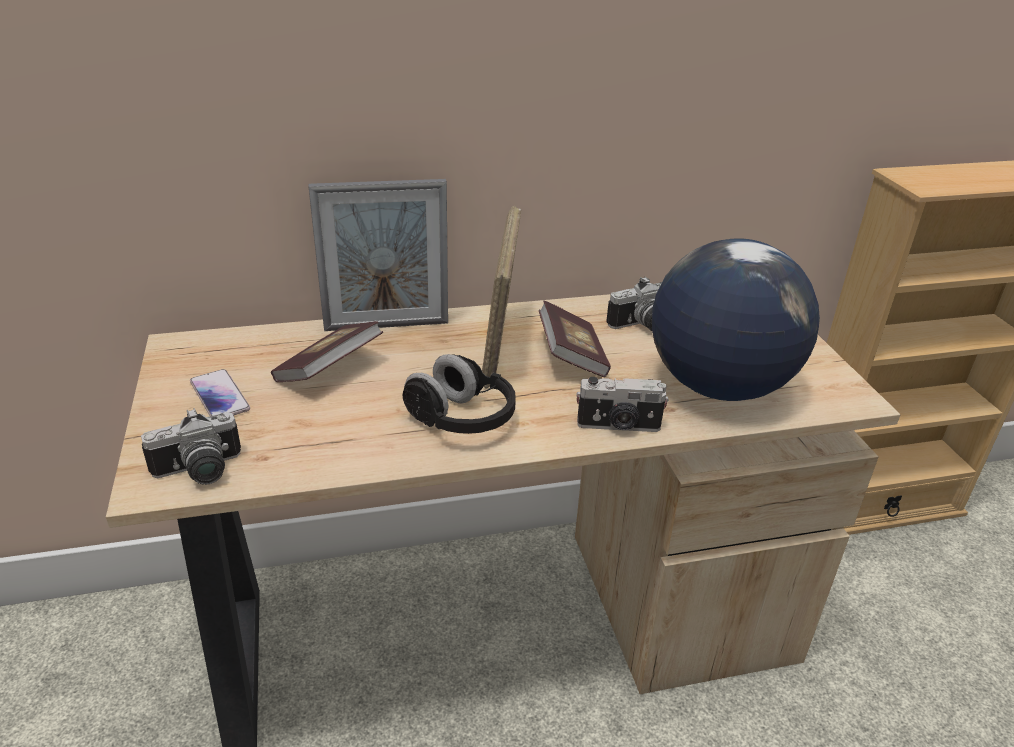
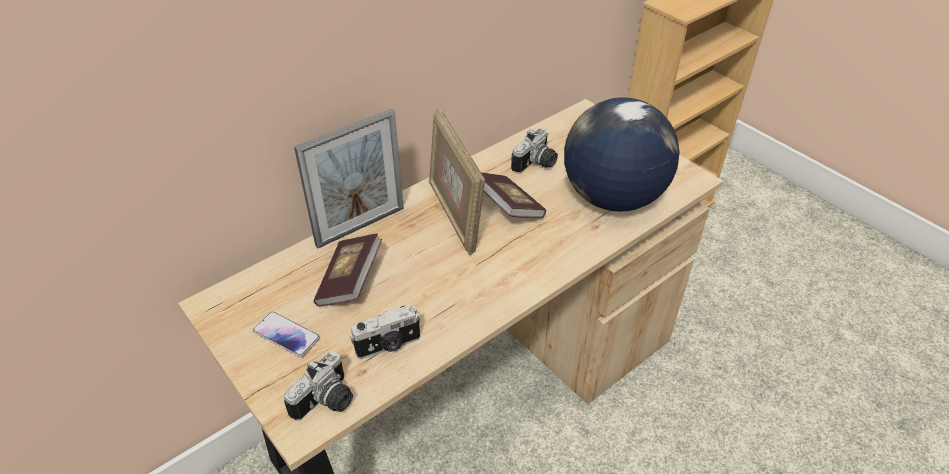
camera: 25 degrees left, 10 degrees up
(461, 419) = (472, 286): black headphones -> none
(618, 426) = (574, 252): camera -> camera (388, 346)

